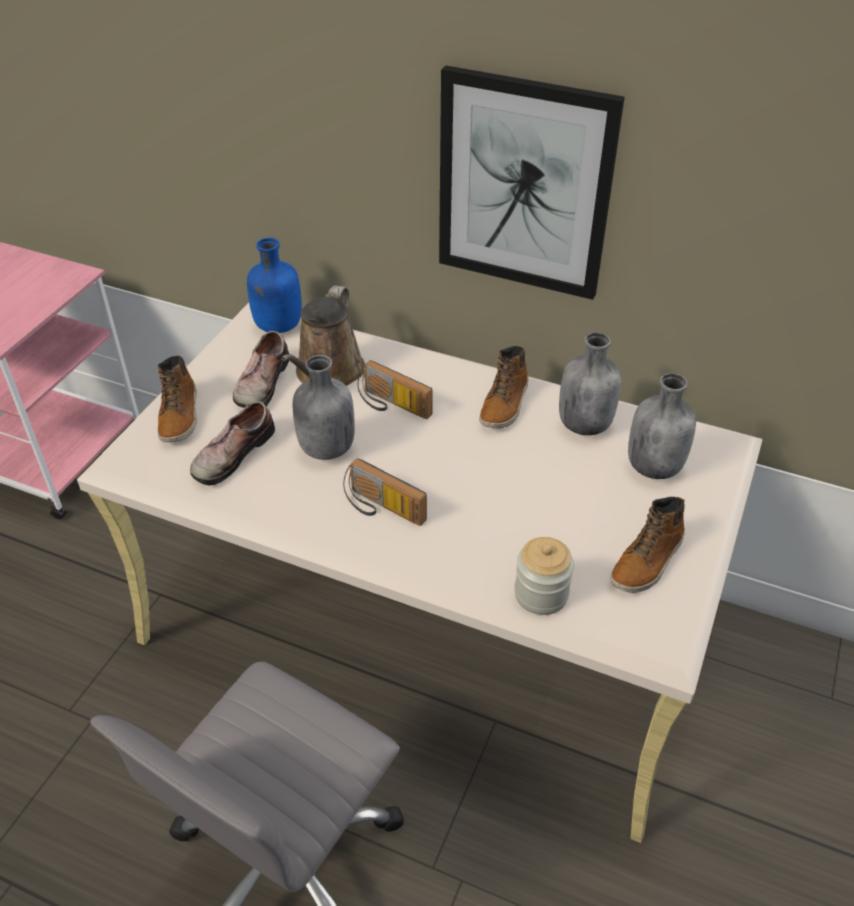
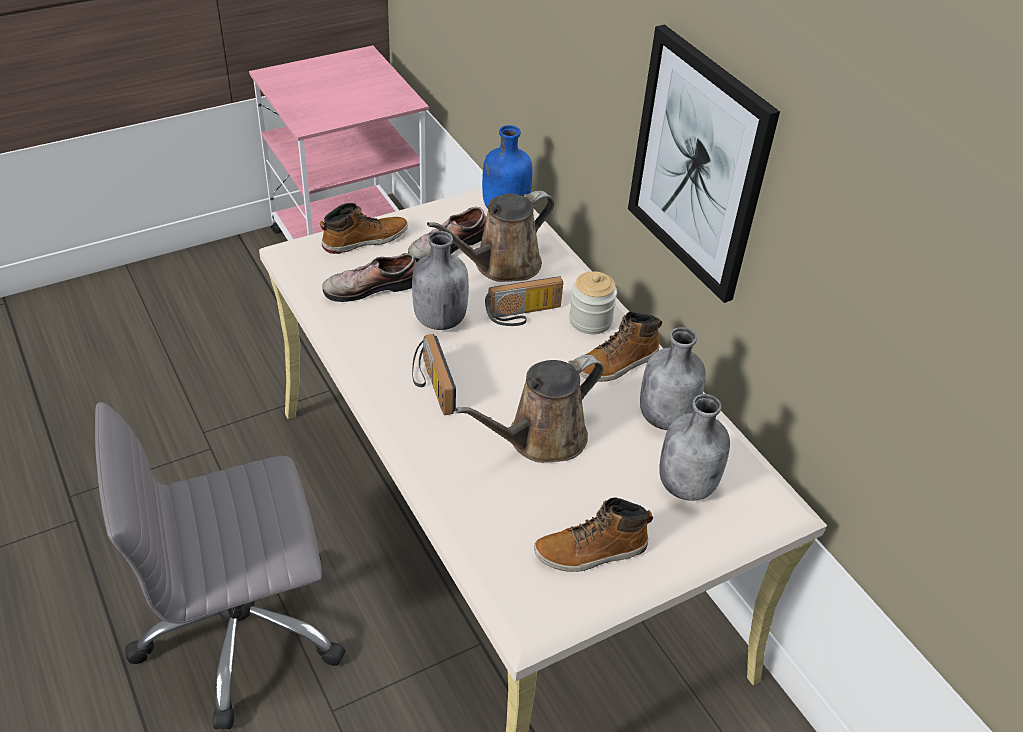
camera: 35 degrees right, 0 degrees up
(179, 415) = (364, 240): boot -> boot turned 150 degrees counterclockwise
(391, 405) = (523, 315): radio -> radio turned 90 degrees counterclockwise
(515, 497) = (540, 439): none -> brown watering can
(541, 594) = (477, 520): jar -> jar (590, 320)

